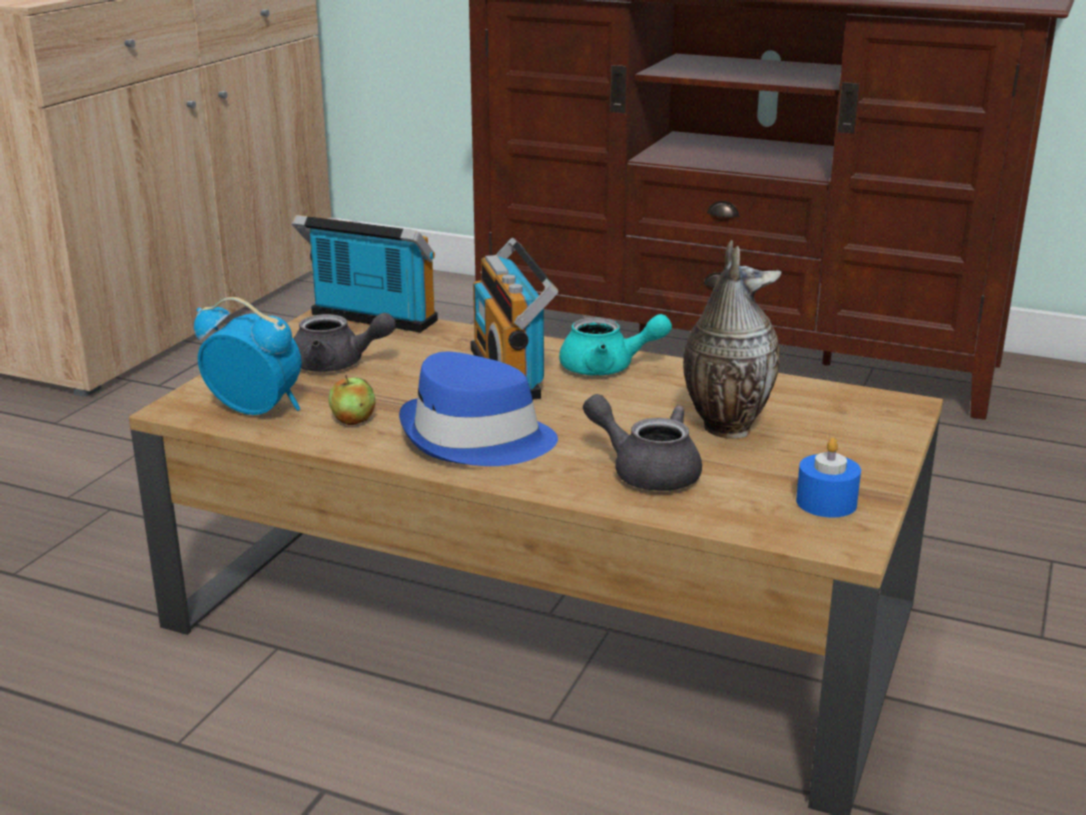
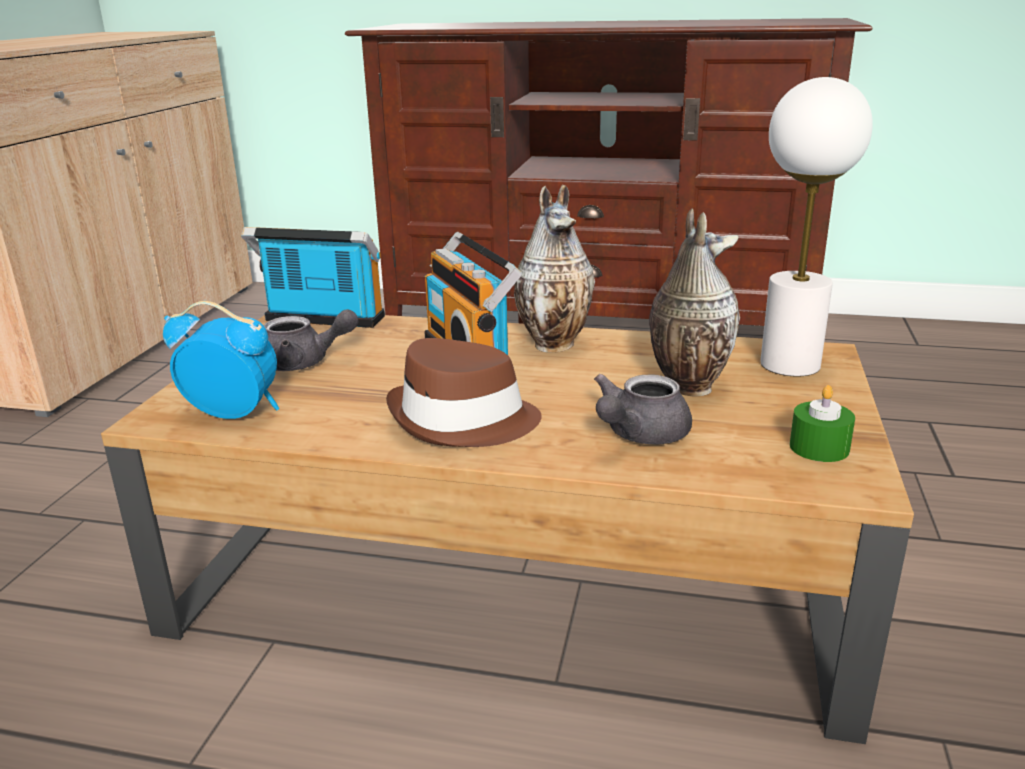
camera: 10 degrees left, 0 degrees up
(353, 420) = (335, 414): apple -> none
(477, 439) = (463, 420): blue hat -> brown hat
(607, 368) = (555, 344): turquoise teapot -> vase
(646, 471) = (638, 435): grey teapot -> grey teapot turned 75 degrees counterclockwise
(826, 502) = (819, 447): blue candle -> green candle
(852, 415) = (790, 365): none -> white table lamp

